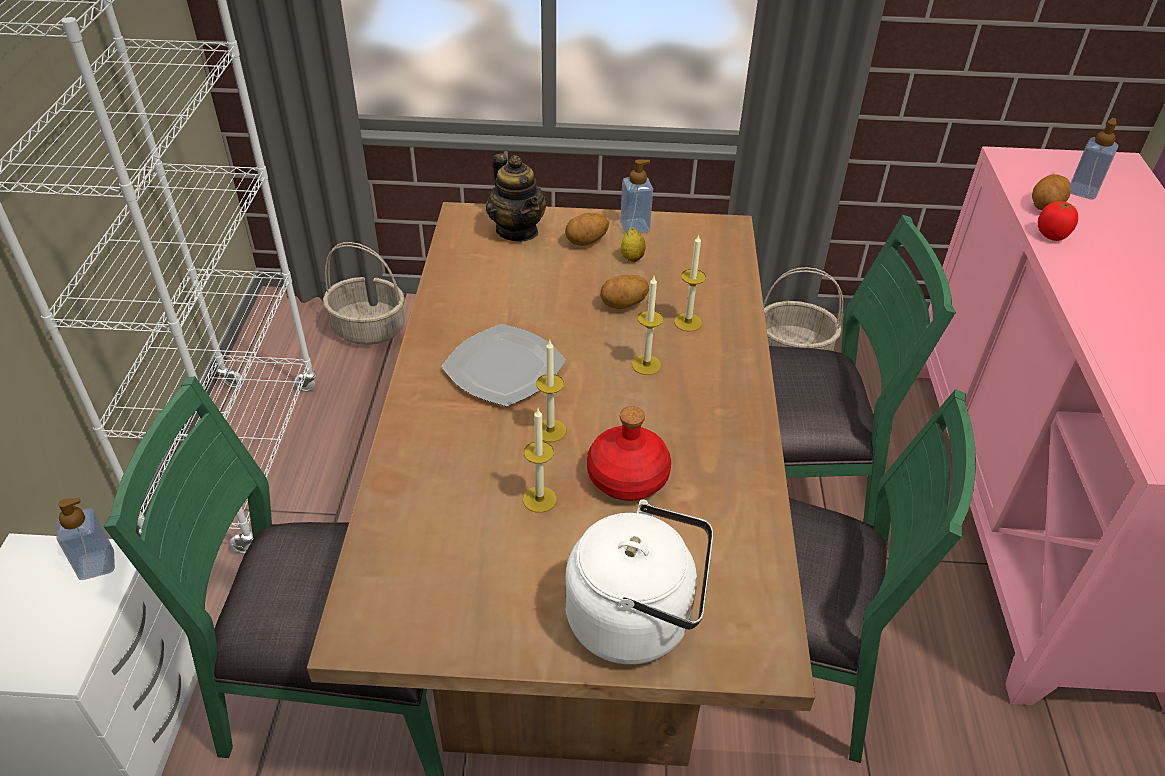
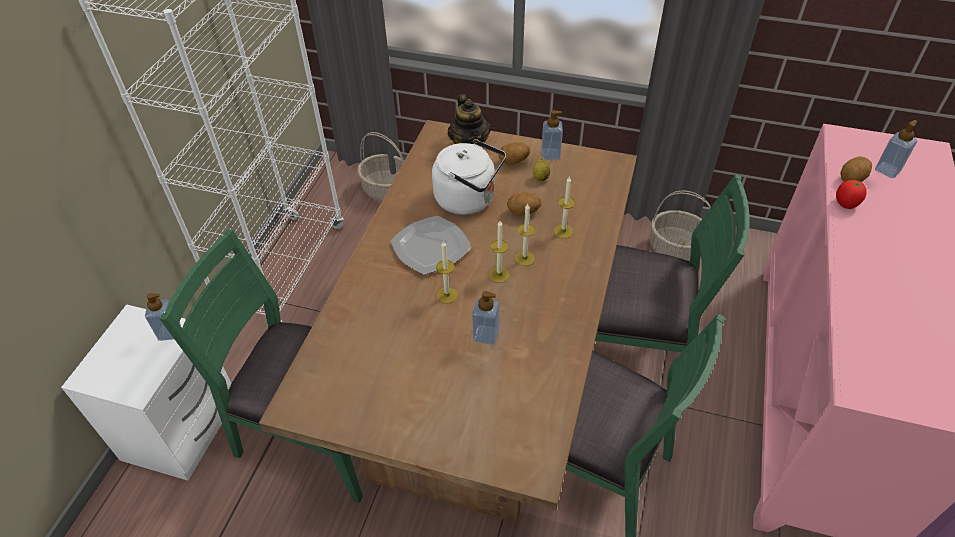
camera: 15 degrees right, 5 degrees up
(539, 499) = (426, 341): candle -> candle (499, 275)
(626, 476) = (486, 335): red bottle -> soap dispenser
(637, 619) = (461, 431): white kettle -> white kettle (469, 199)

